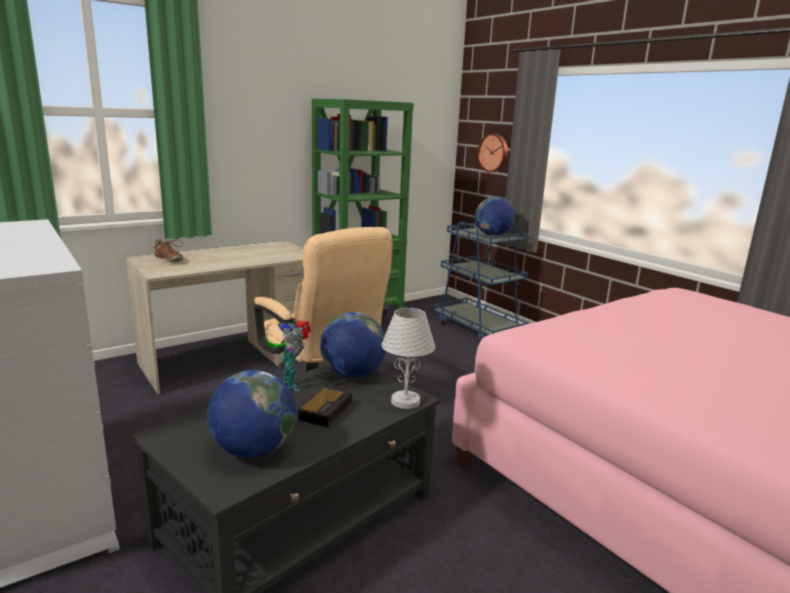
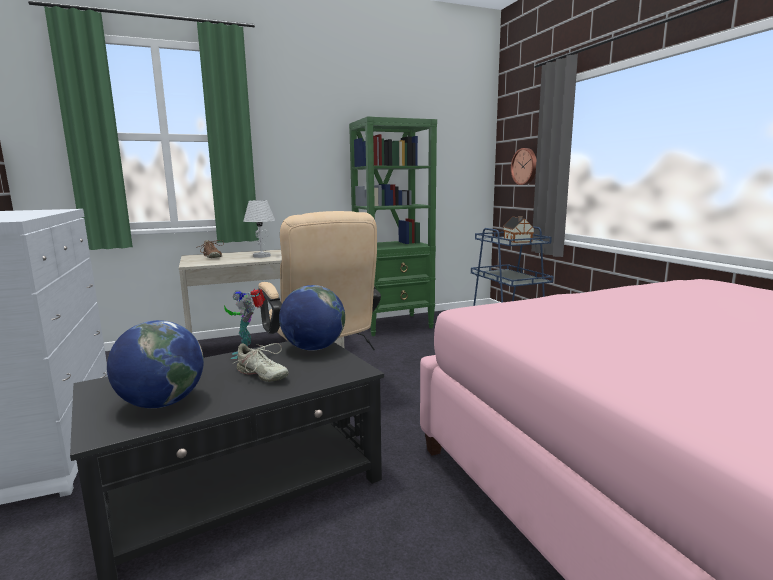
camera: 15 degrees right, 5 degrees down
(326, 410) = (261, 375): alarm clock -> beige shoe
(405, 401) = (346, 372): white table lamp -> white table lamp (262, 256)
(493, 235) = (517, 240): globe -> toy house

